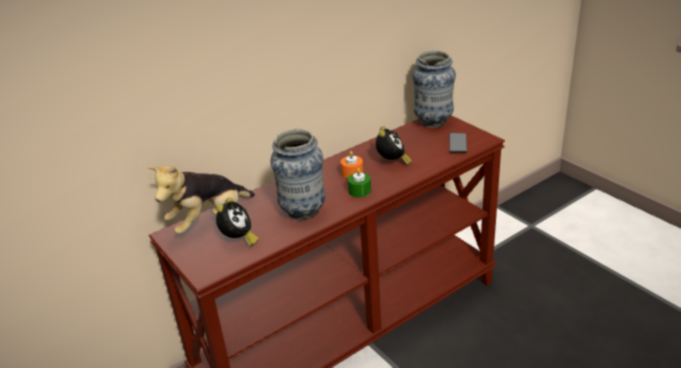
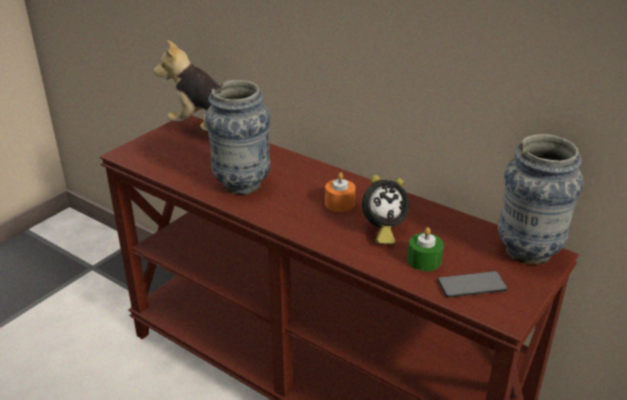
camera: 70 degrees right, 0 degrees up
(238, 240) = (181, 158): alarm clock -> none
(359, 191) = (299, 216): green candle -> green candle (424, 260)

